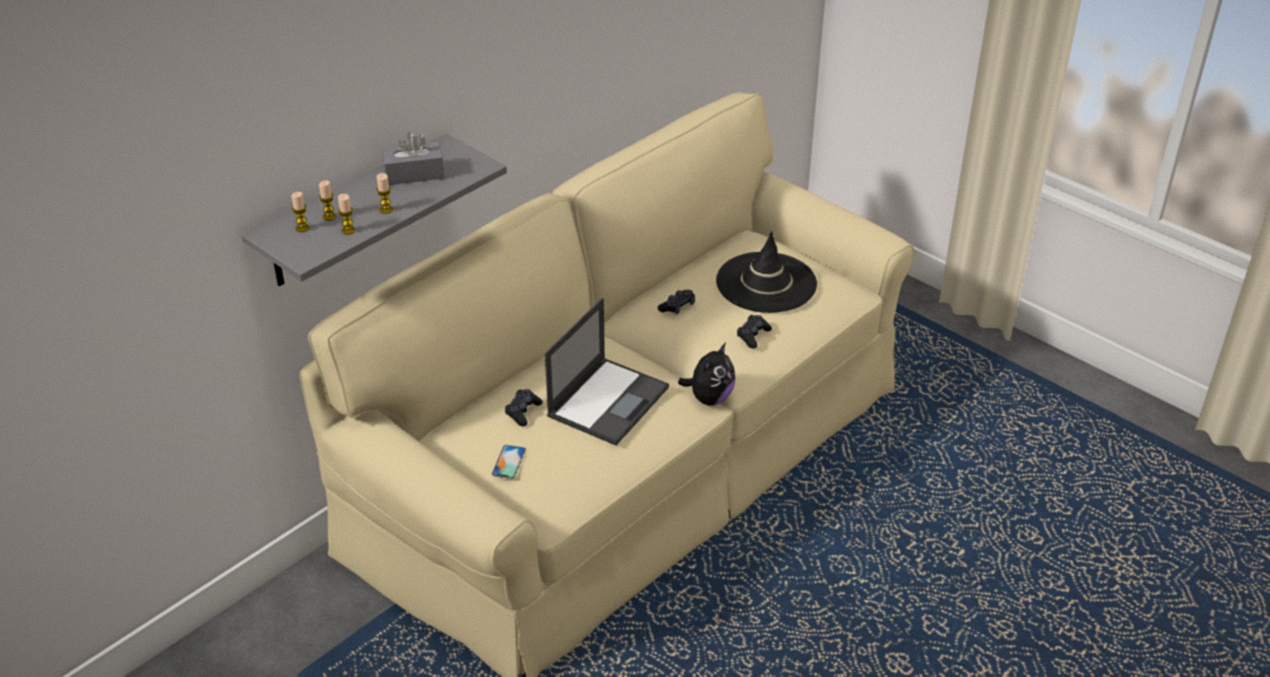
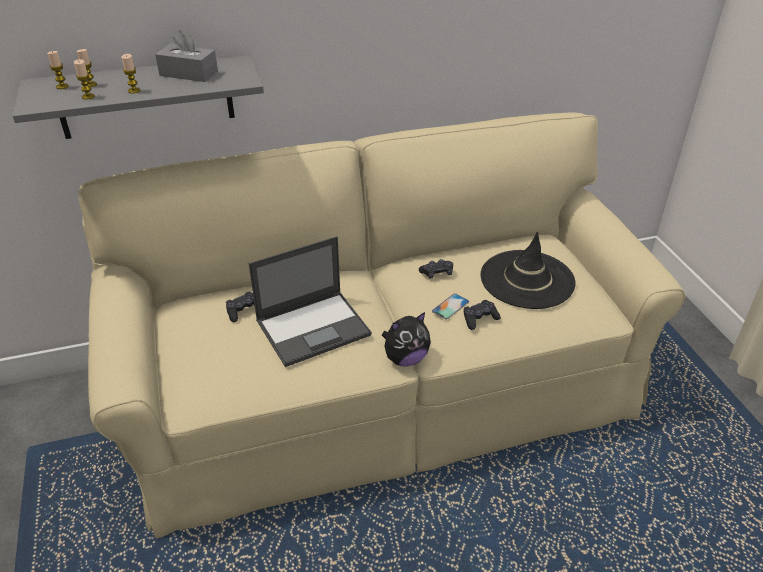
camera: 30 degrees right, 0 degrees up
(508, 462) = (195, 346): phone -> phone (450, 306)

